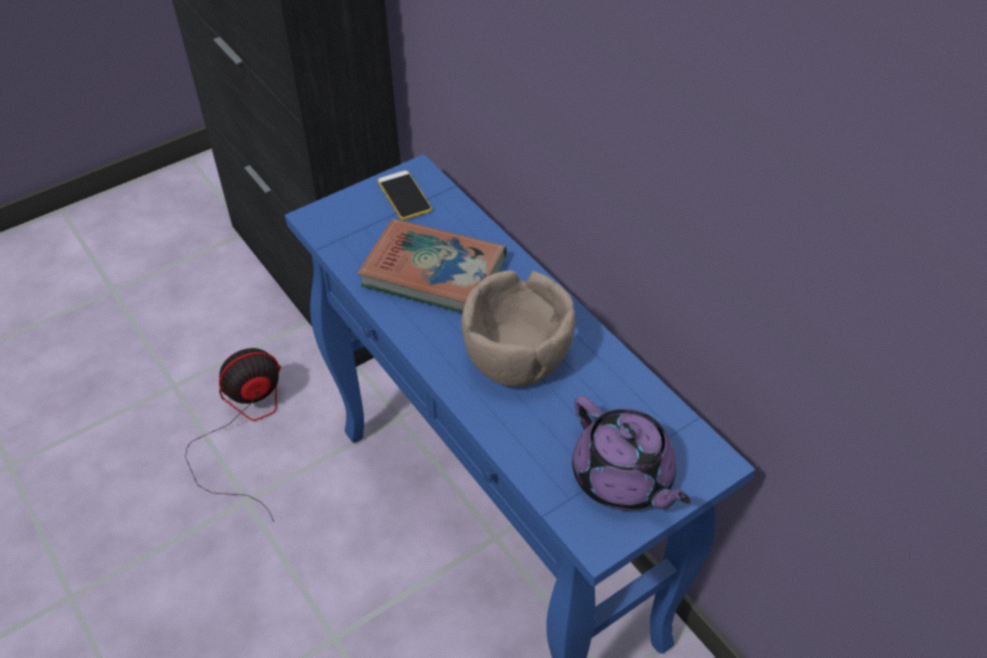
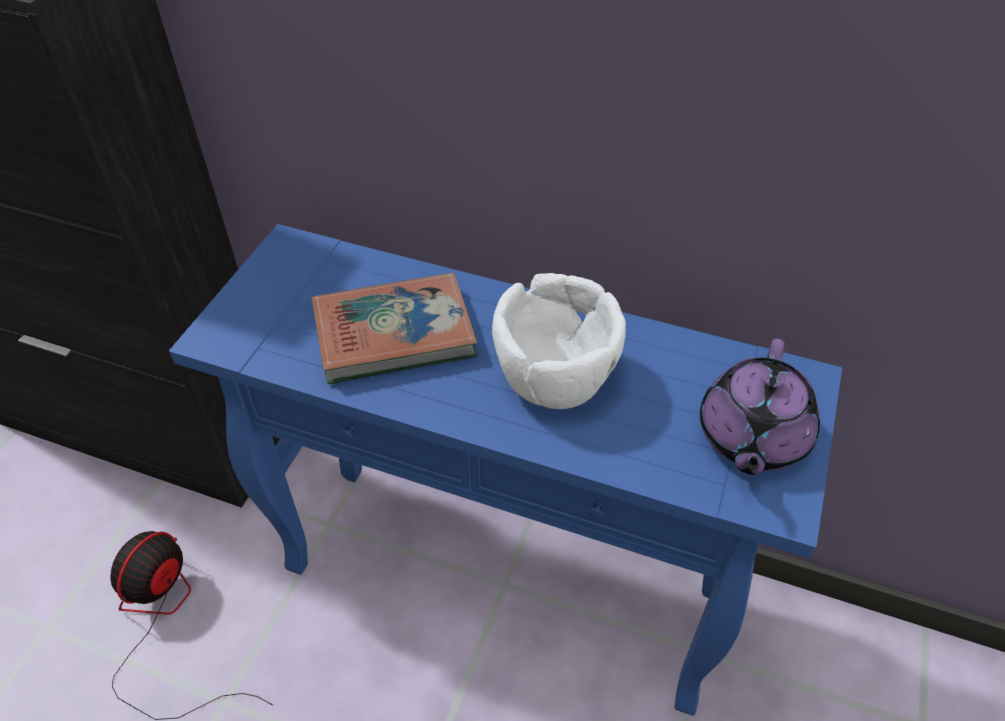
camera: 35 degrees left, 0 degrees up
(404, 196) = (293, 272): phone -> none
(516, 361) = (555, 380): brown bowl -> white bowl
(623, 478) = (751, 437): purple teapot -> purple teapot turned 90 degrees clockwise

